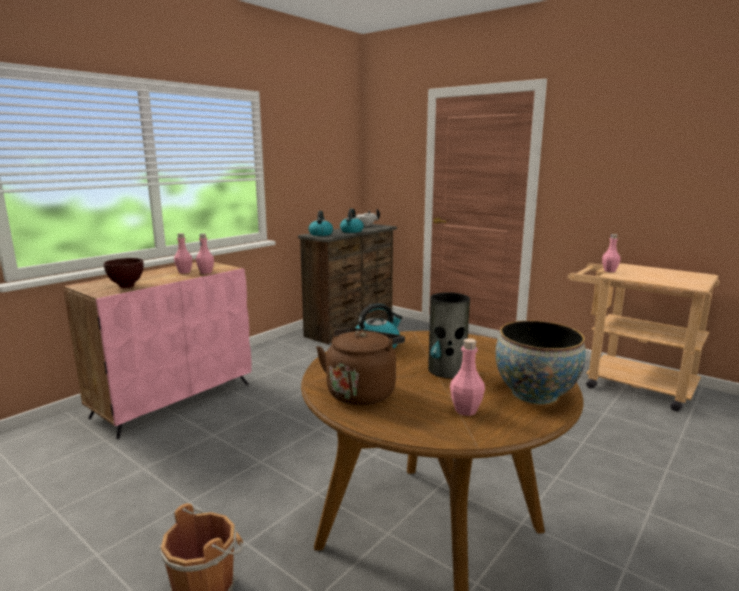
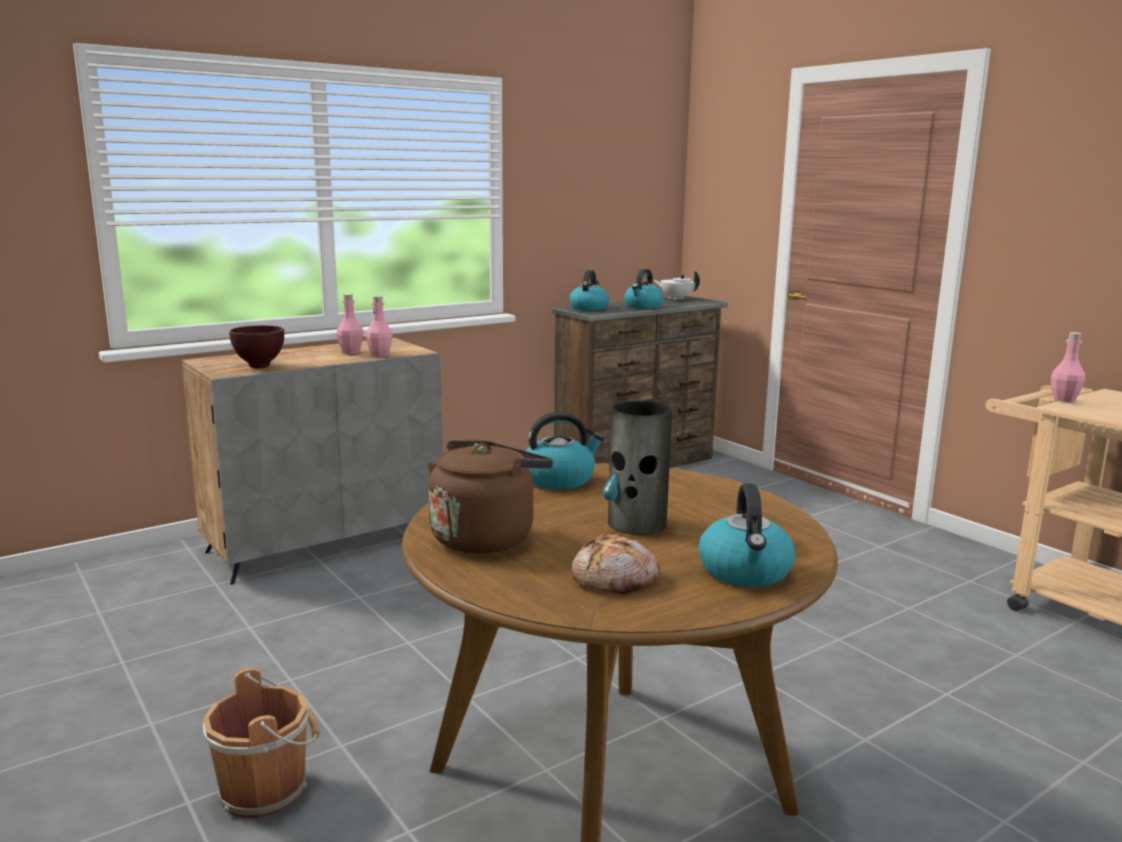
camera: 15 degrees right, 0 degrees up
(174, 399) = (326, 542): pink cabinet -> grey cabinet
(466, 410) = (616, 579): pink bottle -> bread
(535, 394) = (745, 572): bowl -> kettle

